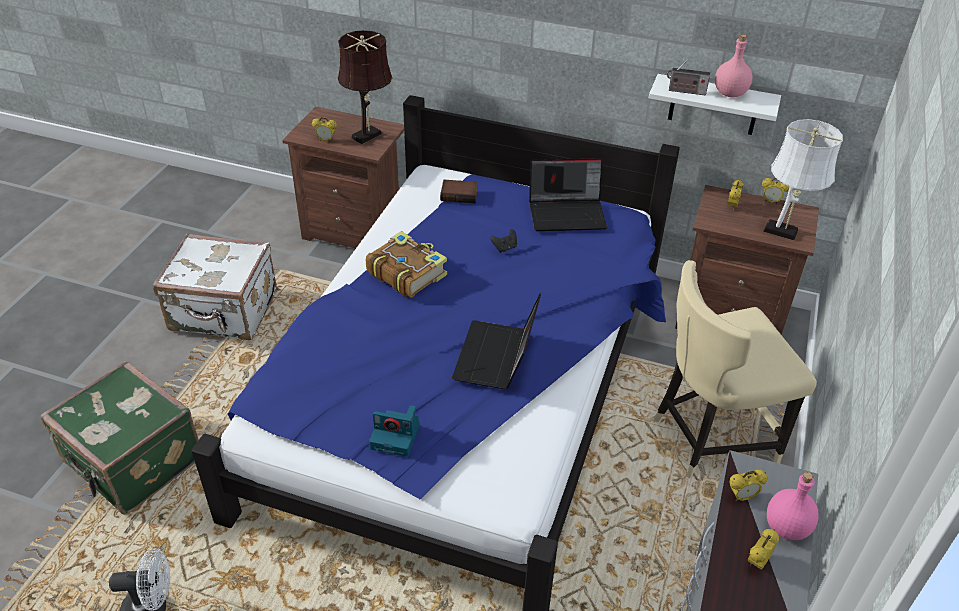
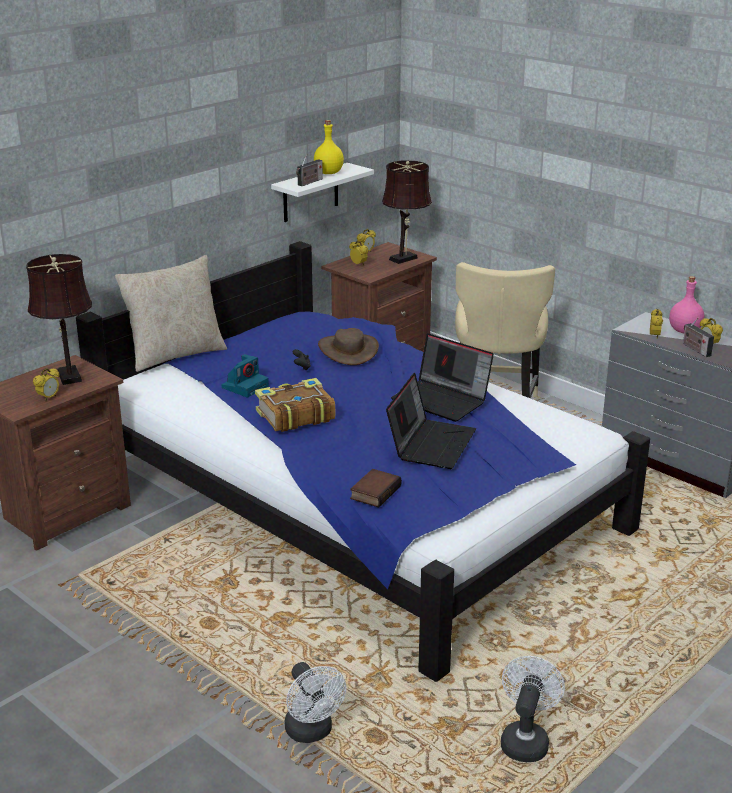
camera: 65 degrees left, 15 degrees down
(132, 463) = (312, 732): green suitcase -> white fan
(224, 312) = (113, 628): white suitcase -> none
(396, 436) = (504, 458): camera -> camera (245, 386)
(460, 194) = (198, 370): book -> book (374, 492)
(484, 173) = (175, 354): none -> beige pillow
(562, 264) = (348, 350): none -> brown hat
(567, 213) = (279, 333): laptop -> laptop (431, 443)
(730, 93) = (329, 172): pink bottle -> yellow bottle
(734, 548) = (695, 349): none -> radio
(784, 232) = (405, 258): white table lamp -> brown table lamp

